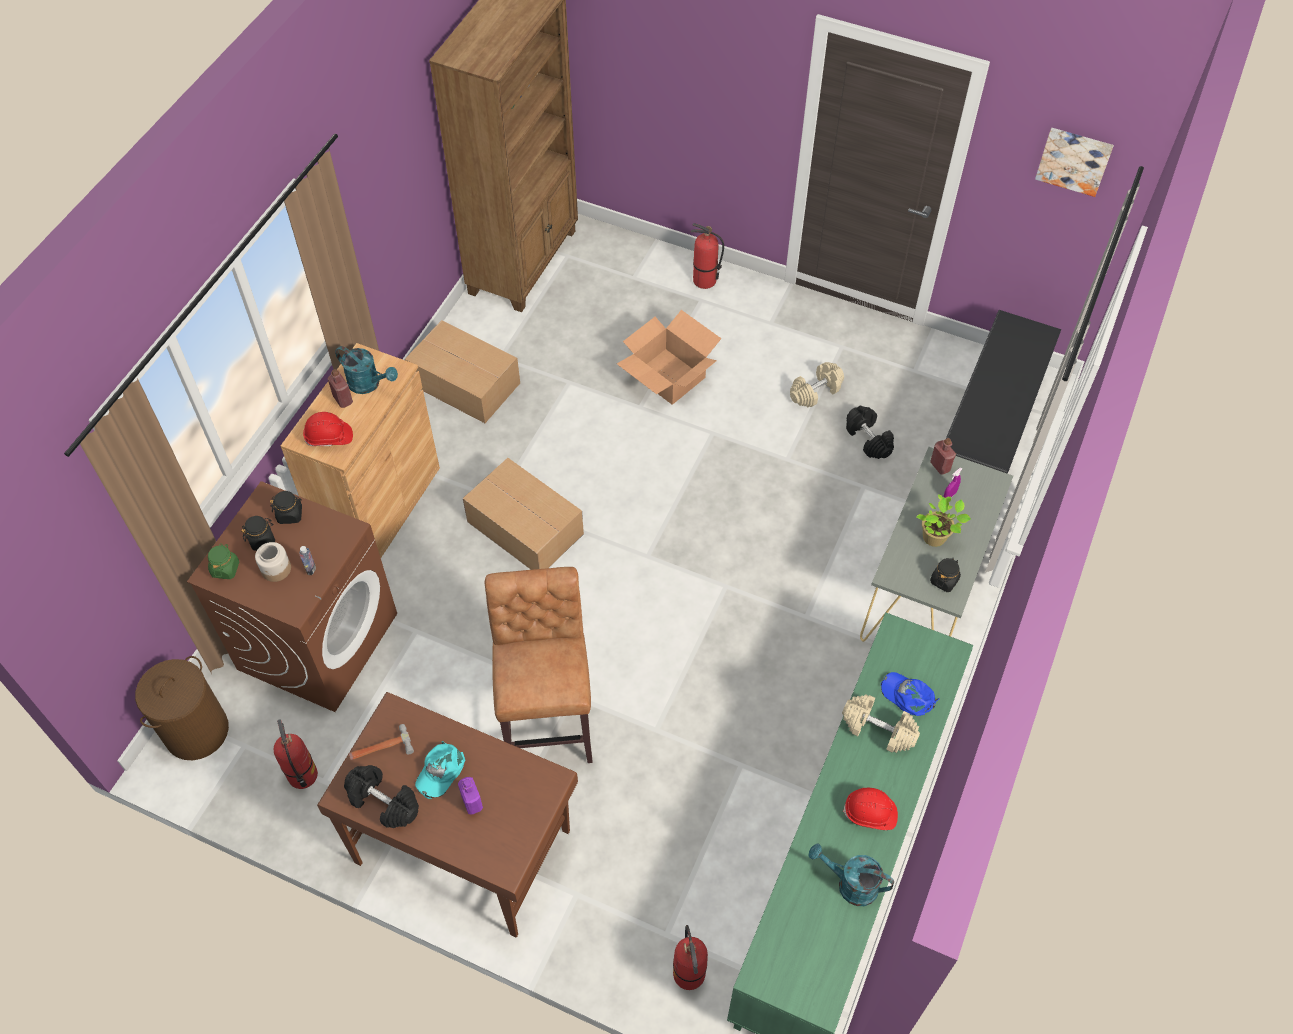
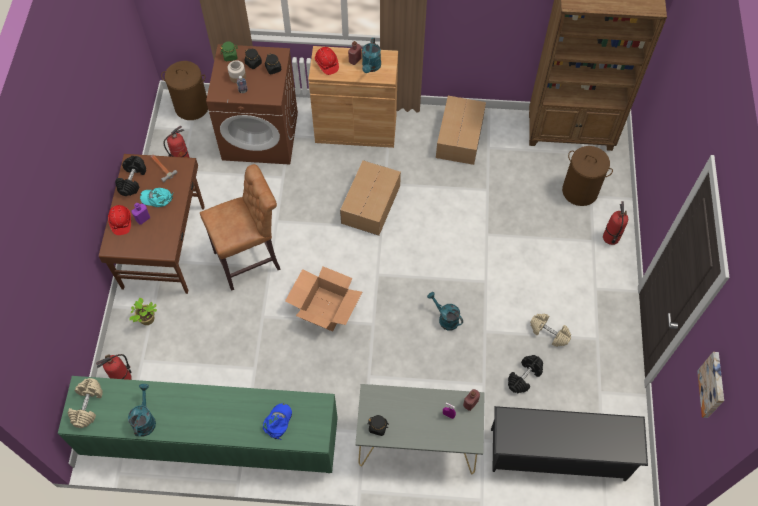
camera: 70 degrees right, 5 degrees up
(620, 285) = (580, 191): none -> brown laundry basket
(668, 377) = (518, 242): cardboard box -> cardboard box (325, 309)
(751, 497) = (445, 318): none -> turquoise watering can
(870, 813) = (192, 419): red hard hat -> red hard hat (121, 222)
(878, 730) = (249, 410): beige dumbbell -> beige dumbbell (87, 405)
(936, 538) = (410, 414): potted plant -> potted plant (147, 320)

